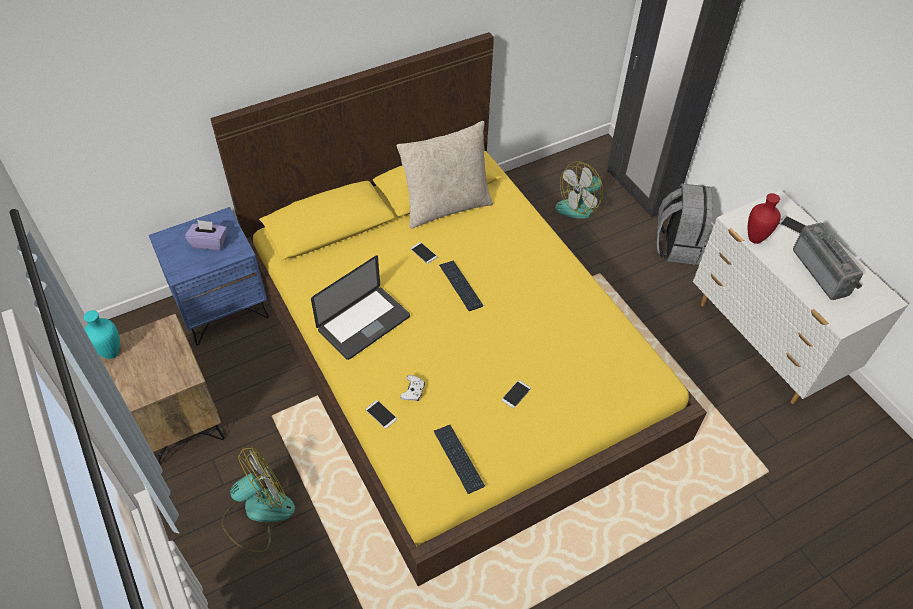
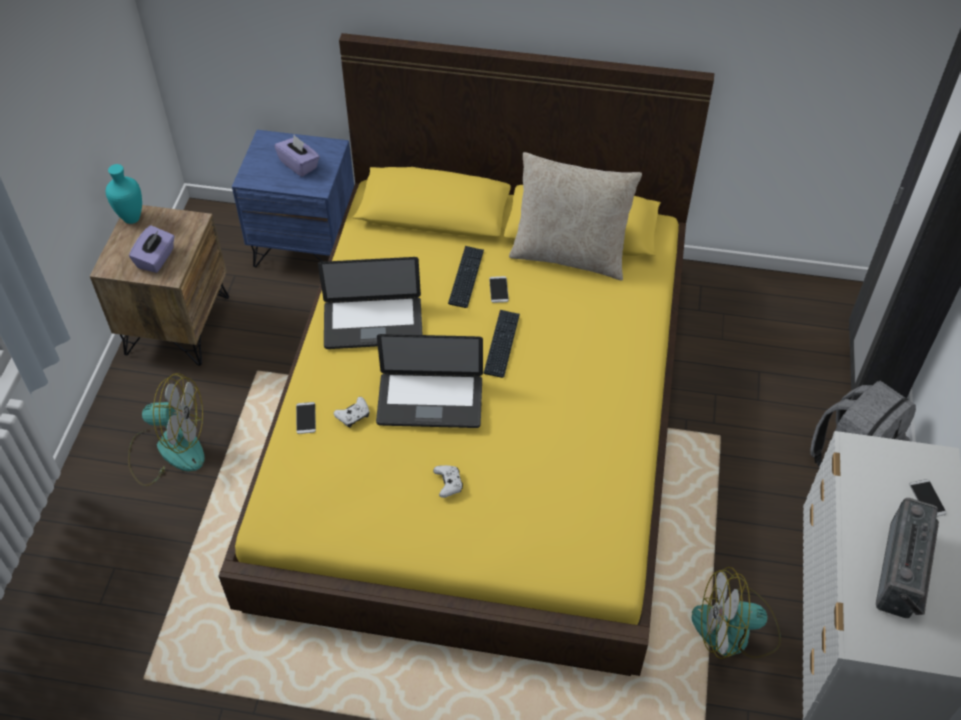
camera: 40 degrees right, 0 degrees up
(164, 371) = (156, 259): none -> purple tissue box
(453, 350) = (430, 401): none -> laptop
(458, 459) = (331, 505): keyboard -> keyboard (466, 277)
(516, 394) = (448, 484): phone -> white game controller
(581, 205) = (775, 350): fan -> fan (735, 631)
(754, 239) = (855, 481): red vase -> none

